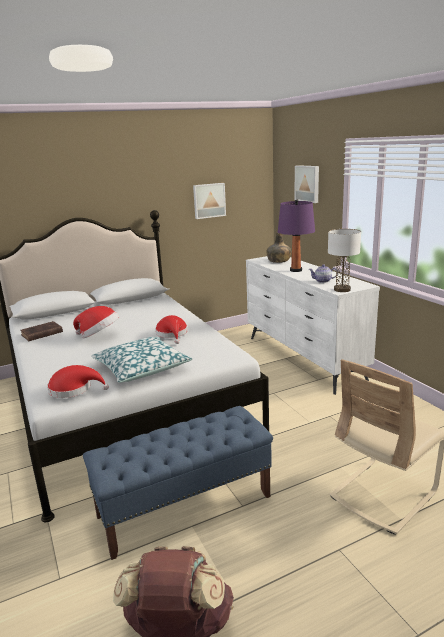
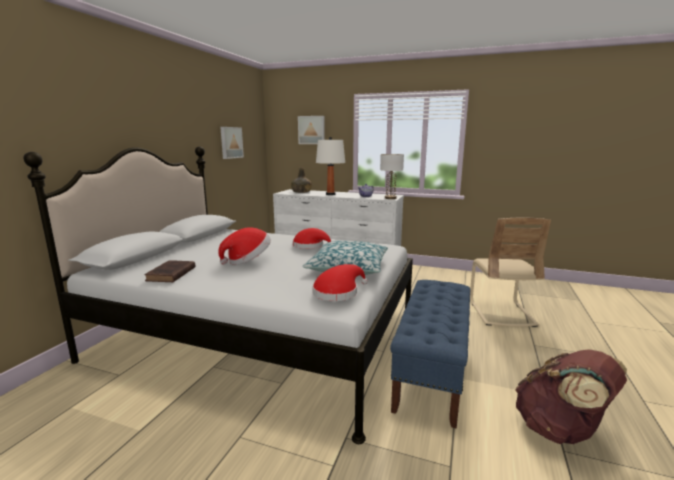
camera: 45 degrees left, 5 degrees down
(296, 270) = (330, 194): purple table lamp -> white table lamp

